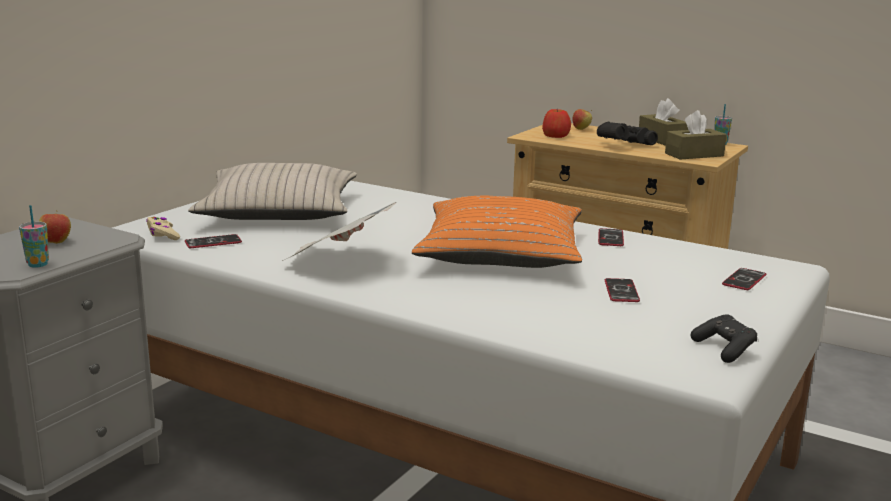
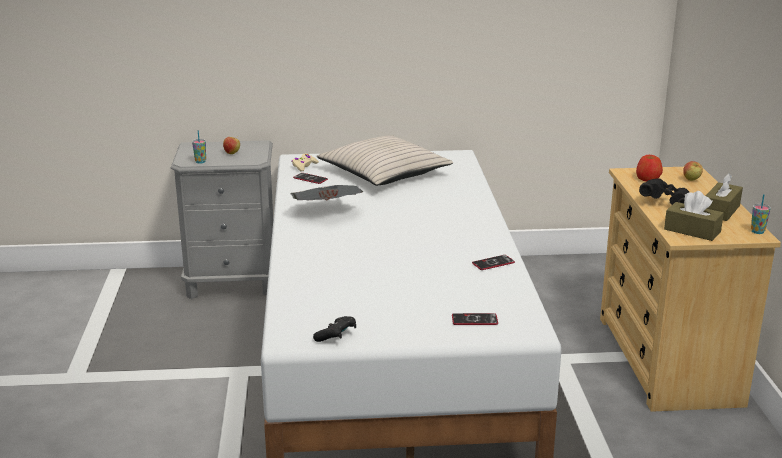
camera: 55 degrees right, 5 degrees up
(500, 253) = (407, 242): orange pillow -> none
(621, 291) = (392, 289): phone -> none

